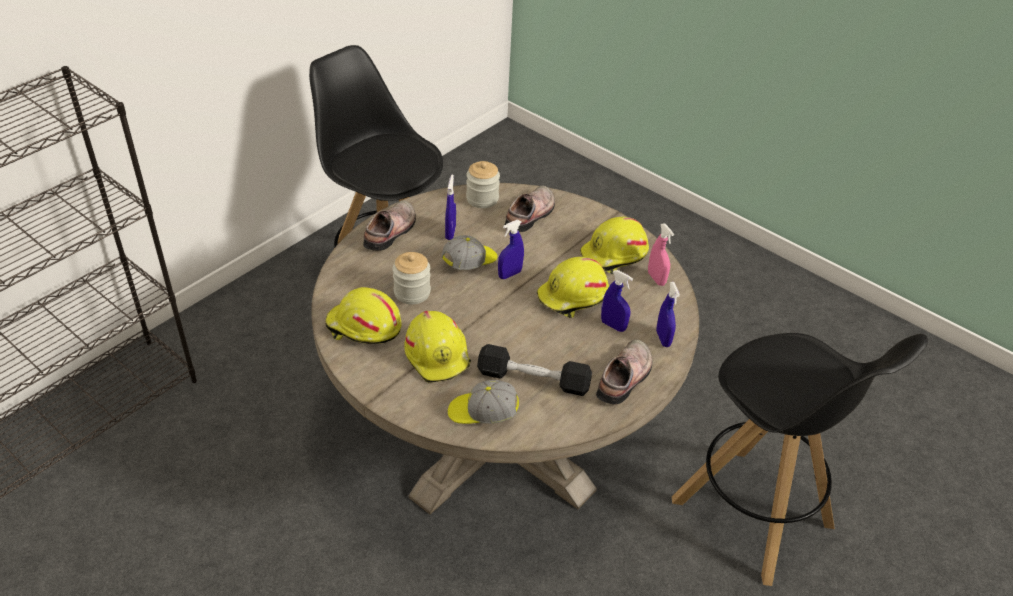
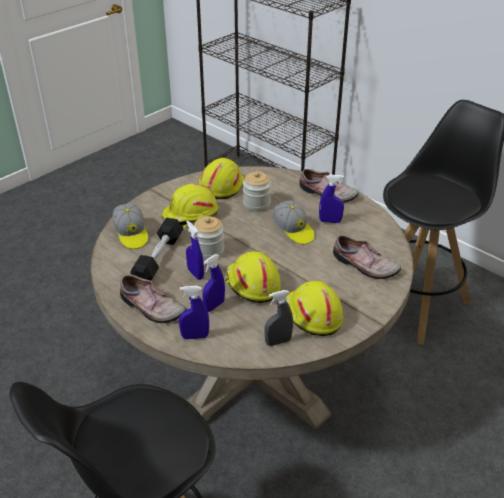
camera: 95 degrees right, 5 degrees down
(482, 199) = (381, 238): jar -> jar (209, 251)
(482, 413) = (131, 234): cap -> cap turned 150 degrees clockwise
(509, 274) = (279, 250): blue spray bottle -> blue spray bottle (195, 274)
(656, 279) = (278, 342): pink spray bottle -> grey spray bottle

